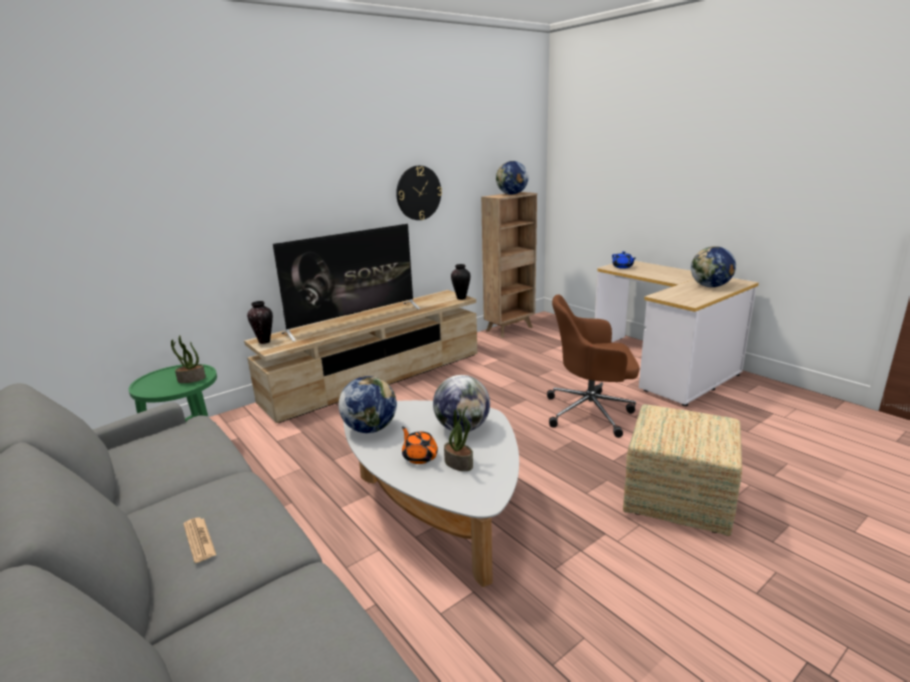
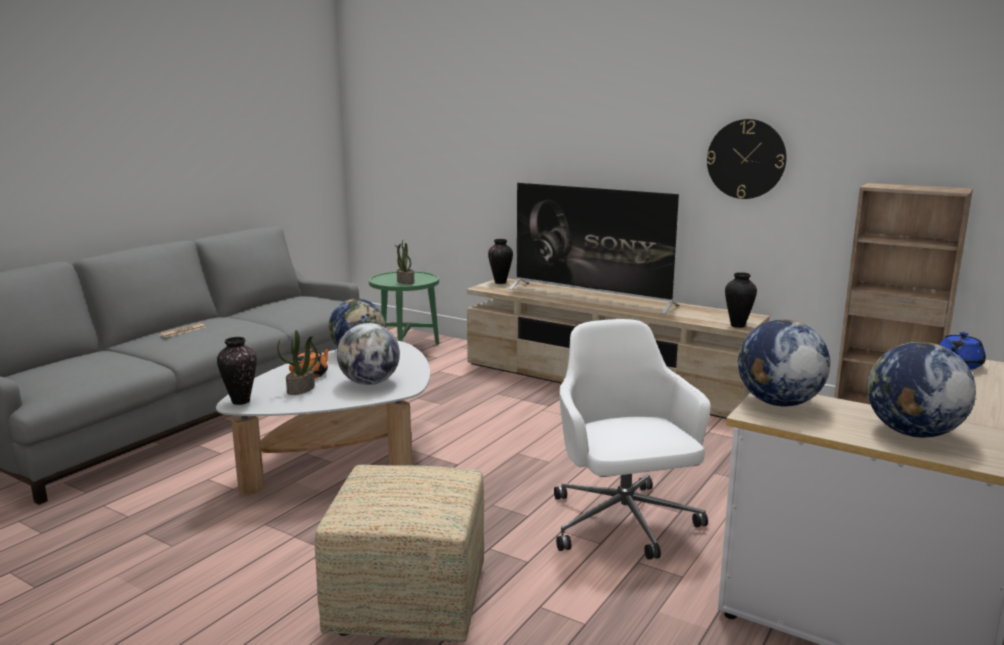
camera: 70 degrees right, 5 degrees down
(475, 499) = (241, 401): none -> vase
(512, 194) = (922, 187): globe -> globe (778, 403)
(591, 412) = (623, 524): brown office chair -> white office chair

